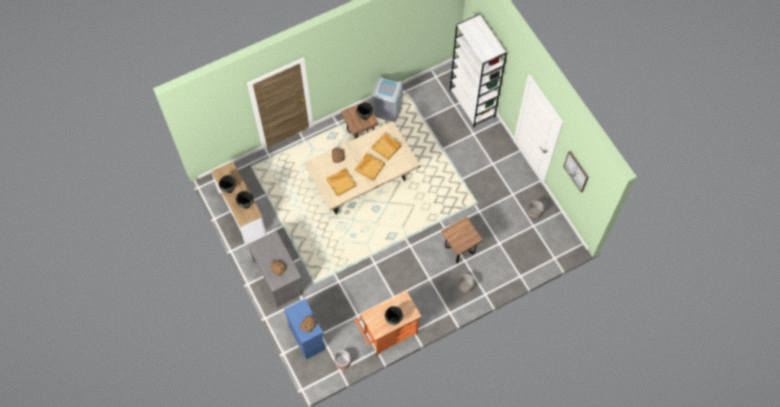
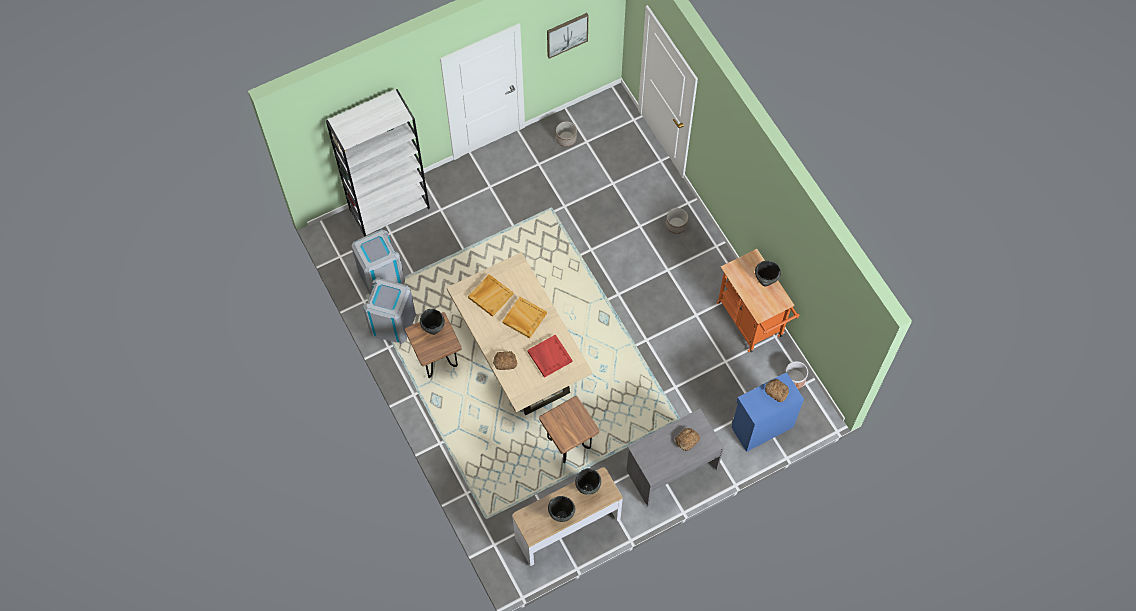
camera: 90 degrees left, 0 degrees up
(341, 182) = (549, 356): beige tray -> red tray
(421, 101) = (381, 276): none -> grey trash can
(459, 250) = (624, 232): brown stool -> brown stool (569, 444)

